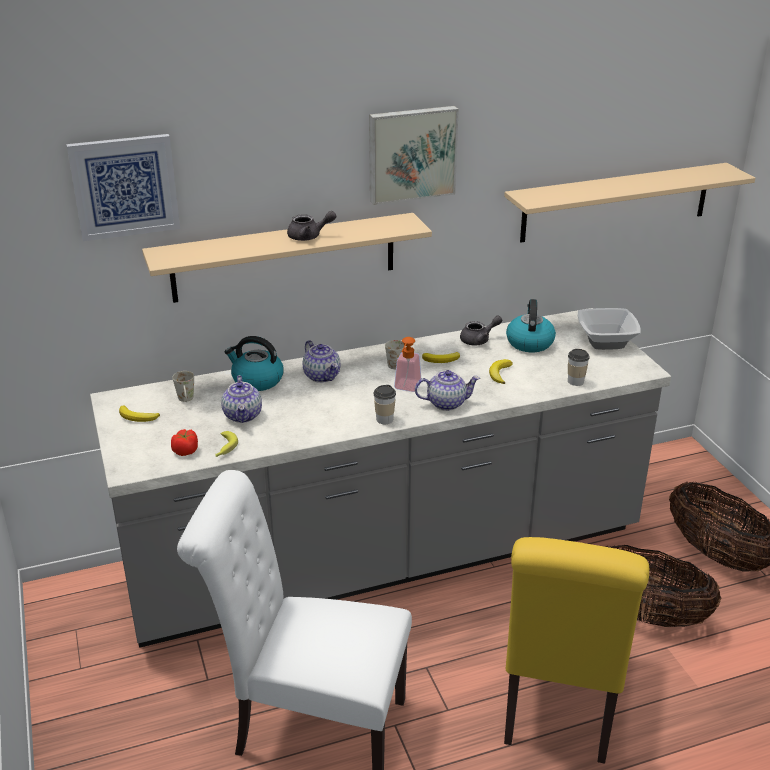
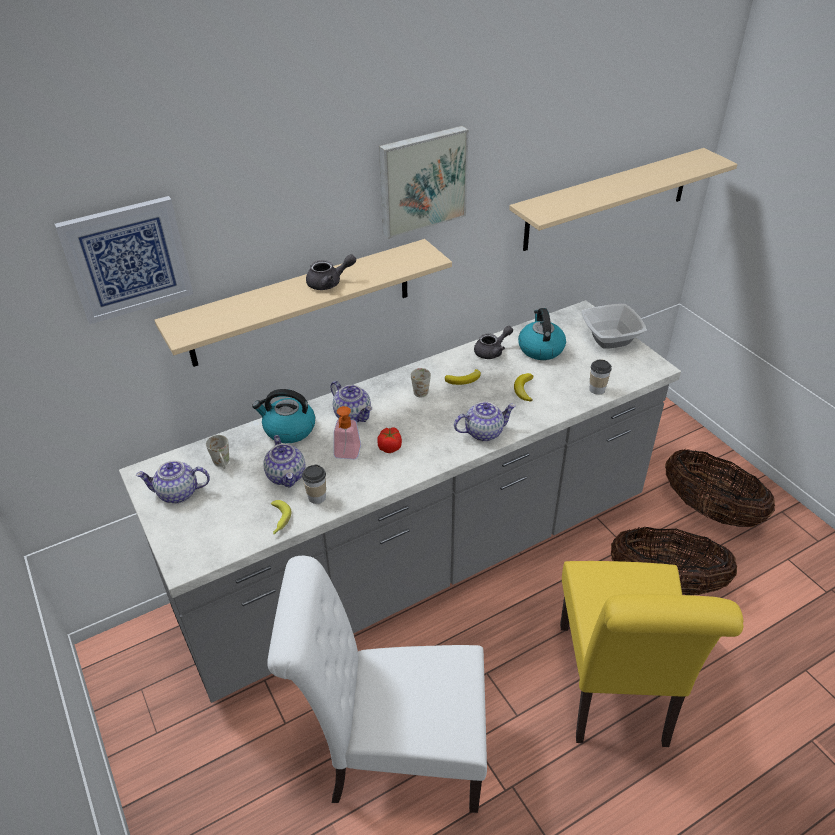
camera: 10 degrees left, 10 degrees up
(137, 417) = (177, 493): banana -> teapot
(186, 451) = (239, 530): tomato -> tomato (390, 447)
(384, 419) = (429, 461): cup -> cup (317, 497)
(406, 388) = (439, 419): soap dispenser -> soap dispenser (346, 455)

